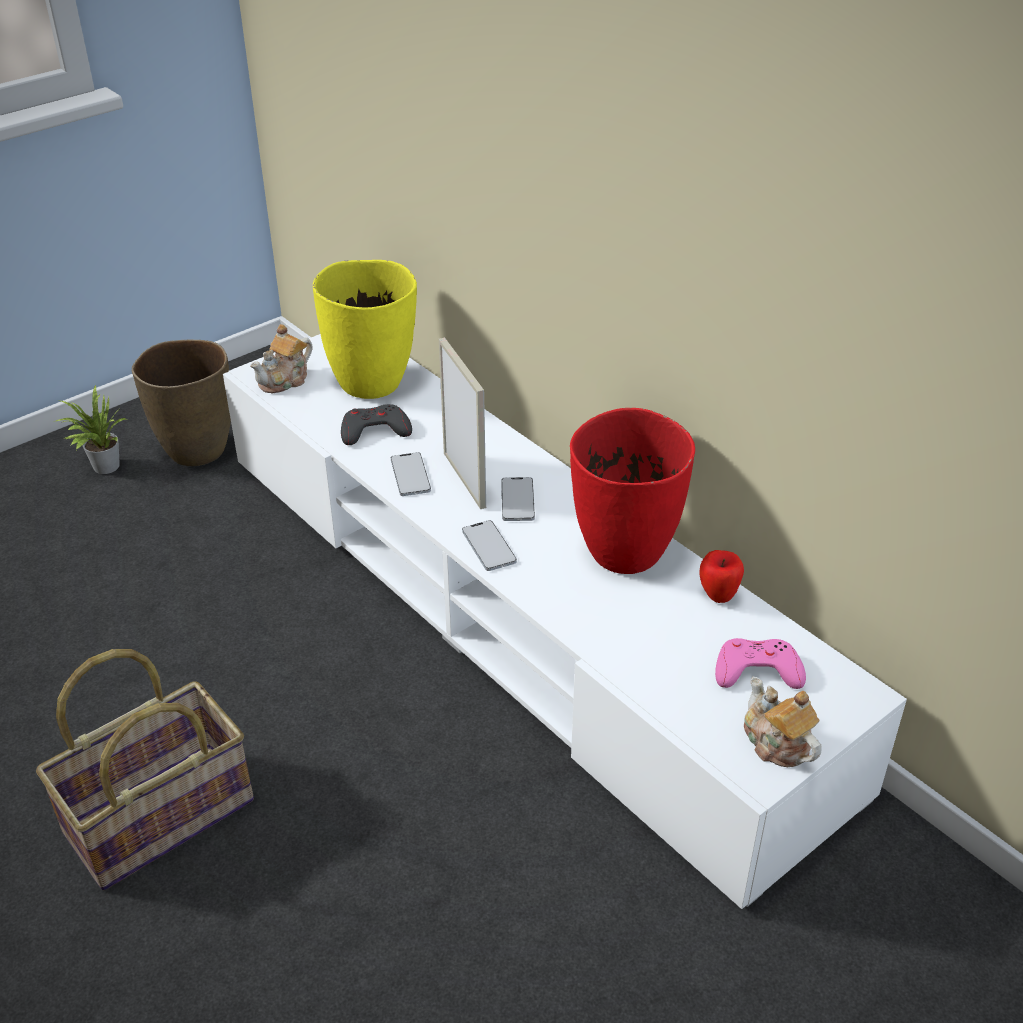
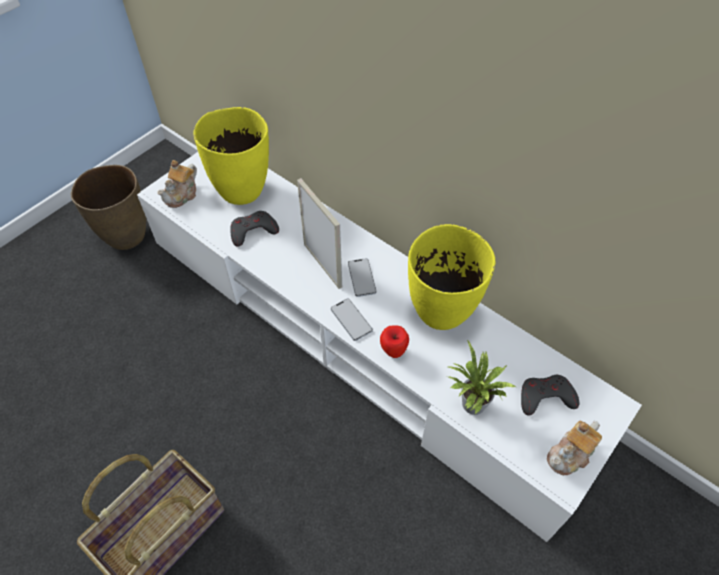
camera: 10 degrees left, 15 degrees up
(102, 467) = (64, 257): potted plant -> potted plant (470, 405)
(410, 475) = (285, 266): phone -> none
(625, 553) = (441, 313): red vase -> yellow vase
(718, 597) = (508, 340): apple -> apple (393, 351)
(757, 671) = (545, 397): pink game controller -> grey game controller
(776, 743) = (570, 455): teapot -> teapot turned 90 degrees counterclockwise

